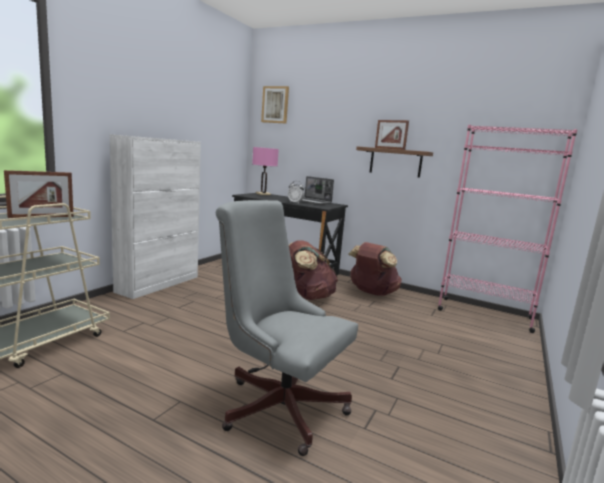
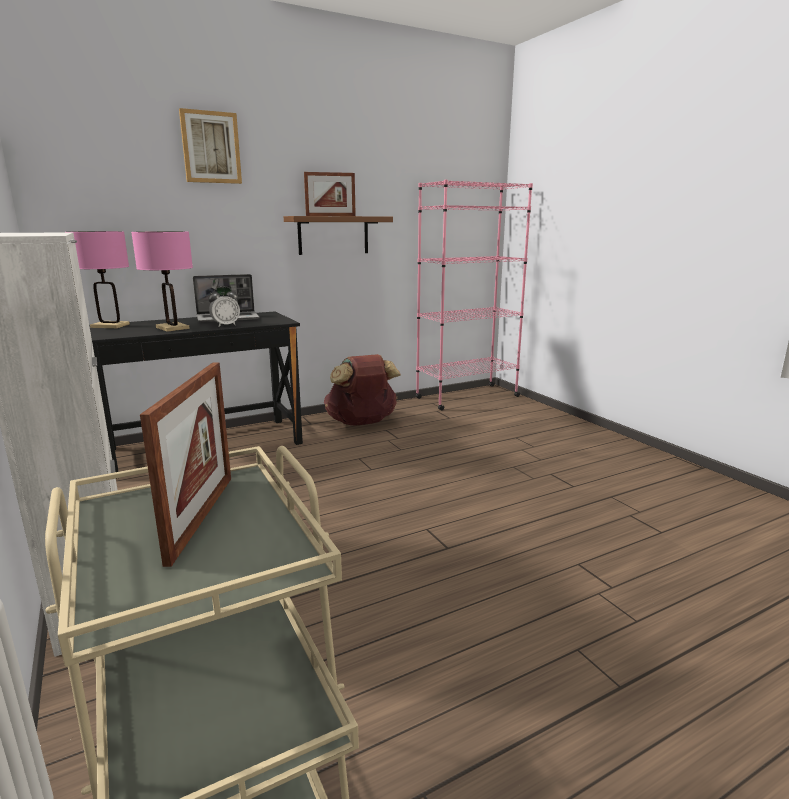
camera: 55 degrees left, 5 degrees up
(274, 199) = (172, 328): none -> pink table lamp
(275, 105) = (81, 138): picture -> picture (211, 147)
(277, 404) = (606, 570): grey office chair -> none
(308, 296) = (328, 461): brown backpack -> none

